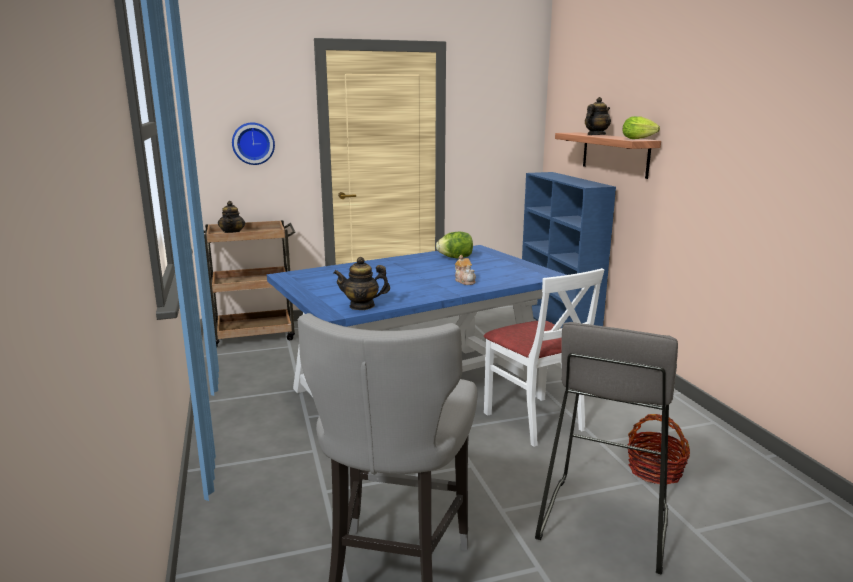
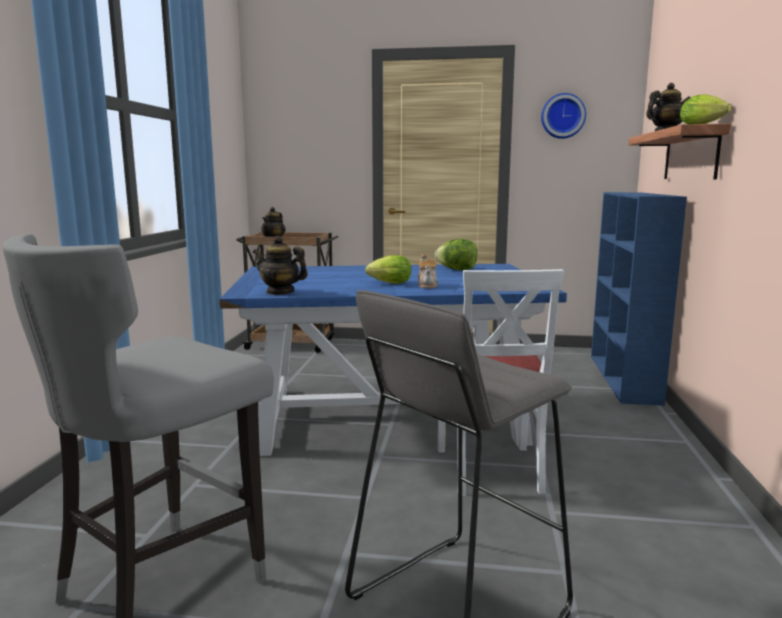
camera: 25 degrees right, 5 degrees down
(253, 143) = (309, 155): wall clock -> wall clock (562, 116)
(430, 283) = (388, 283): none -> lettuce
(655, 470) = (598, 564): basket -> none

